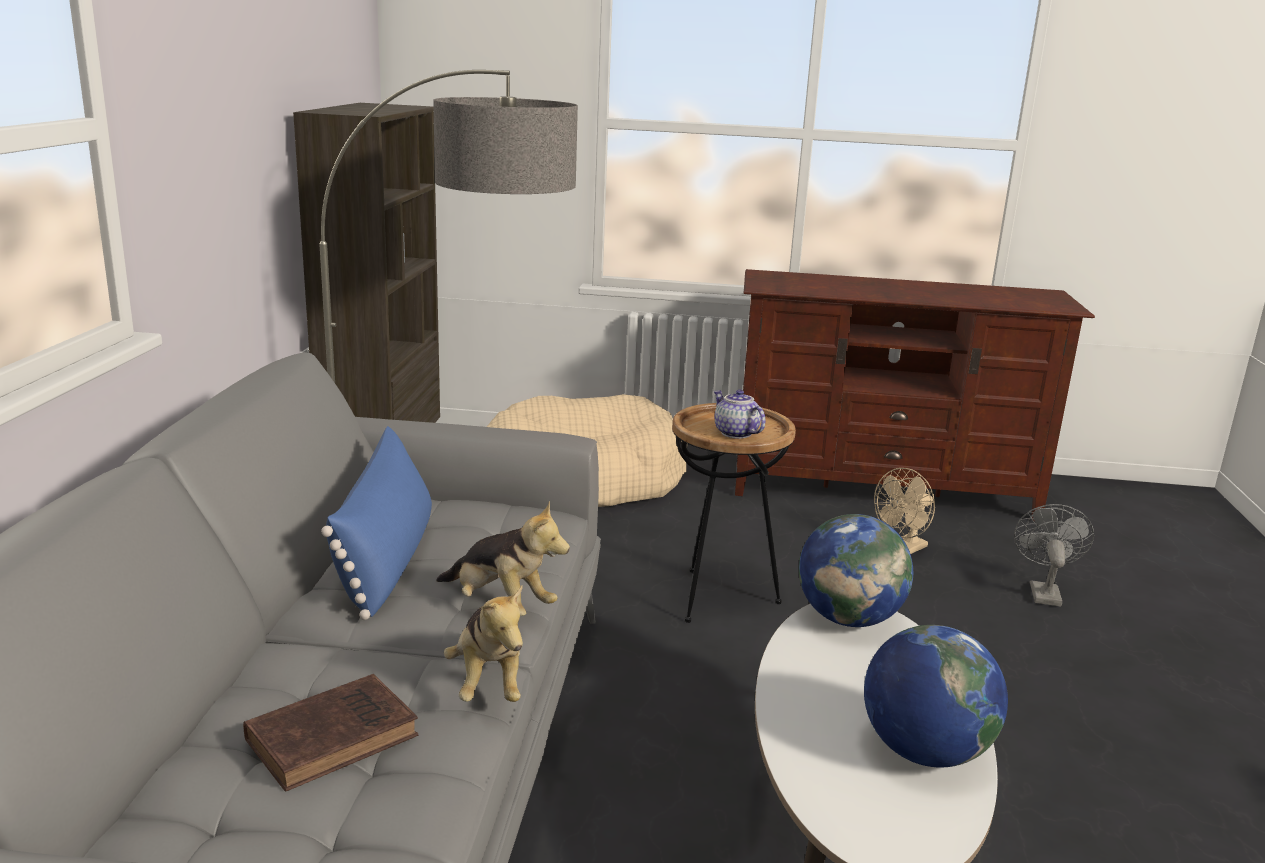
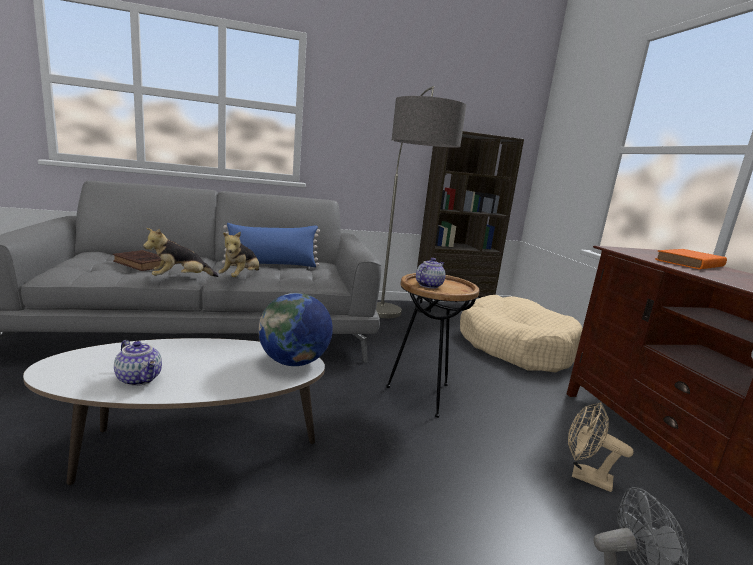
camera: 70 degrees right, 5 degrees down
(836, 284) = (688, 263): none -> orange book
(924, 752) = (140, 379): globe -> teapot

